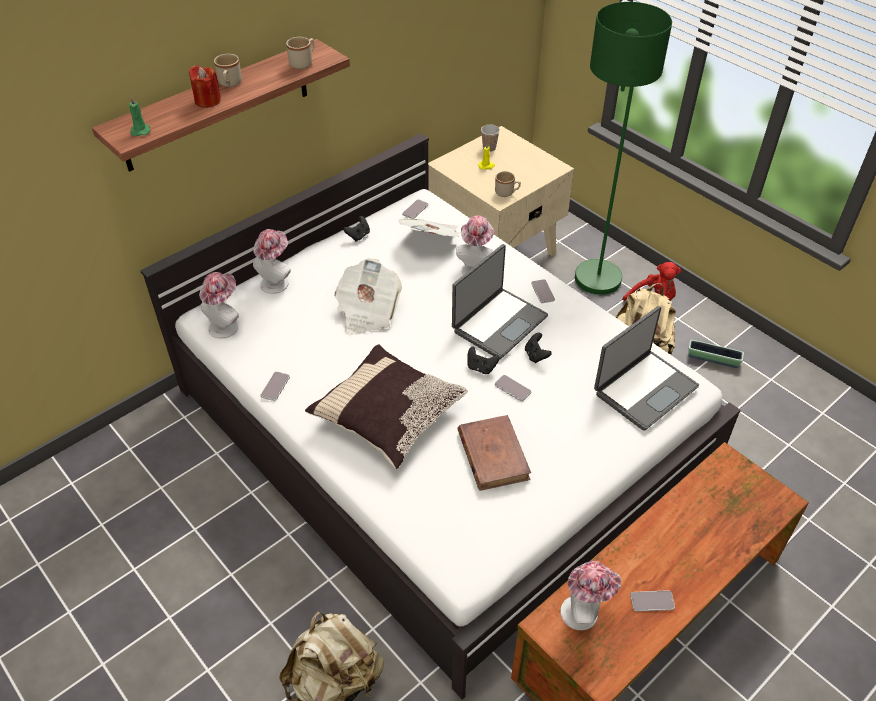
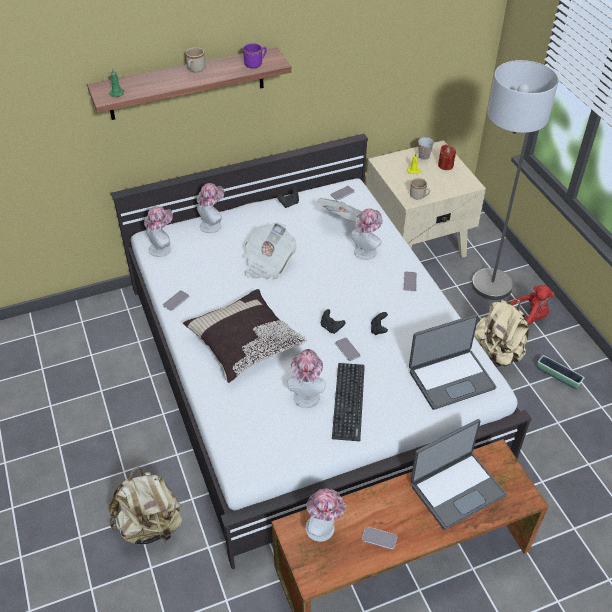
camera: 20 degrees right, 0 degrees up
(207, 101) = (173, 80): red candle -> red candle (445, 165)
(303, 63) = (256, 64): beige mug -> purple mug
(493, 455) = (306, 394): brown book -> hat
(498, 323) = (362, 297): laptop -> laptop (456, 489)
(545, 449) = (348, 401): none -> keyboard
(591, 287) = (483, 291): green floor lamp -> grey floor lamp

